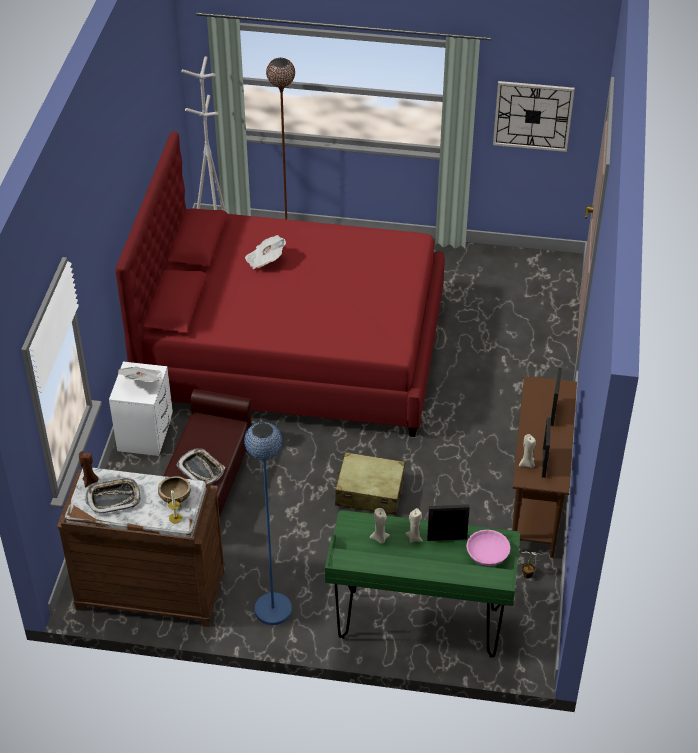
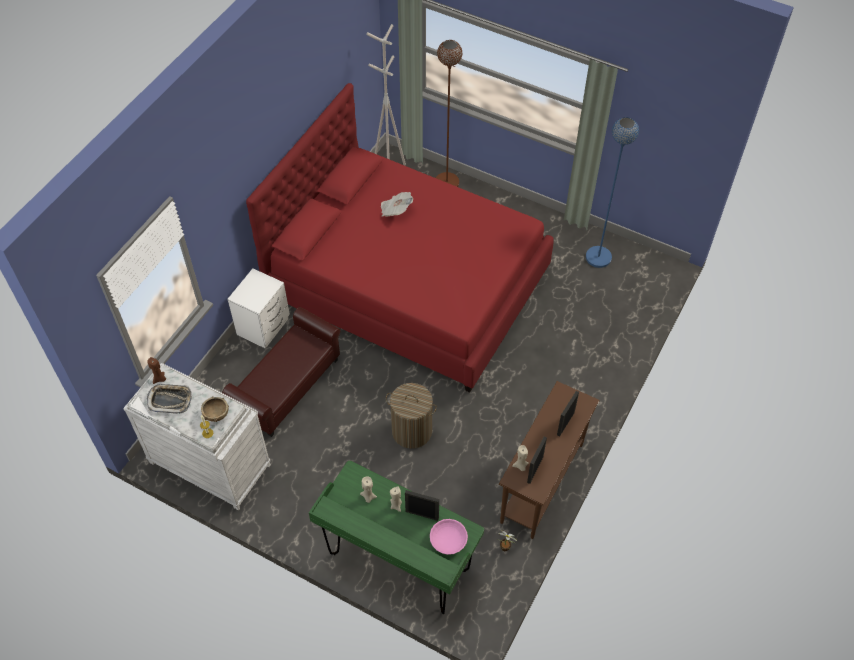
camera: 20 degrees right, 10 degrees up
(142, 382) = (259, 291): newspaper -> none
(150, 590) = (209, 463): brown dresser -> white dresser
(201, 469) = (278, 378): tray -> none
(272, 609) = (292, 511): blue floor lamp -> blue floor lamp (598, 257)
(369, 492) = (411, 431): beige suitcase -> laundry basket
(533, 116) = (658, 142): wall clock -> none

